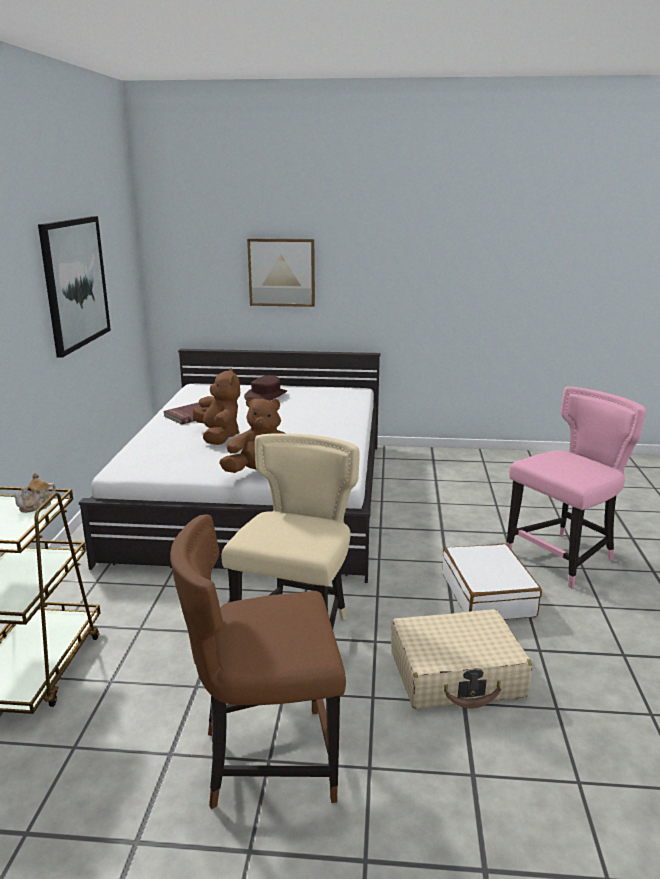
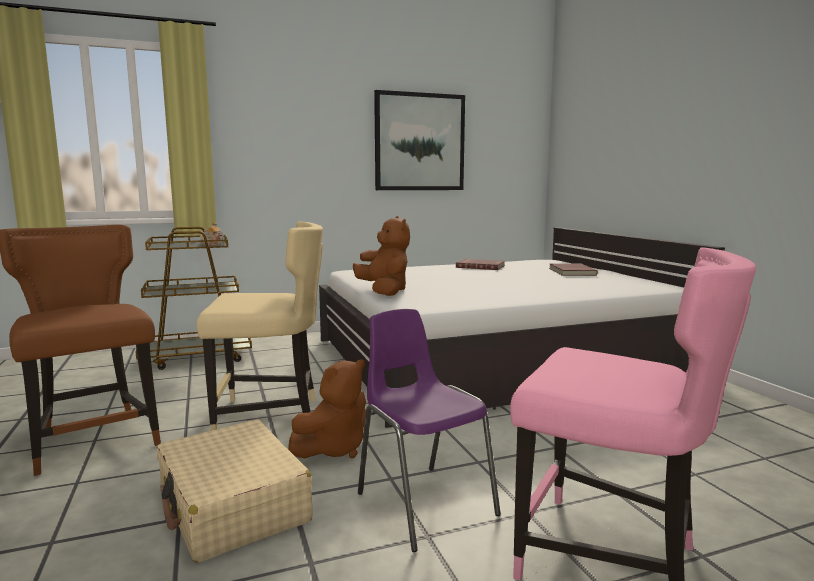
camera: 65 degrees right, 10 degrees down
(218, 436) = (446, 275): brown plush toy -> brown plush toy (334, 448)
(266, 396) = (571, 272): brown hat -> red book
(281, 272) = (640, 147): picture -> none
(488, 595) = (423, 502): white suitcase -> purple chair

